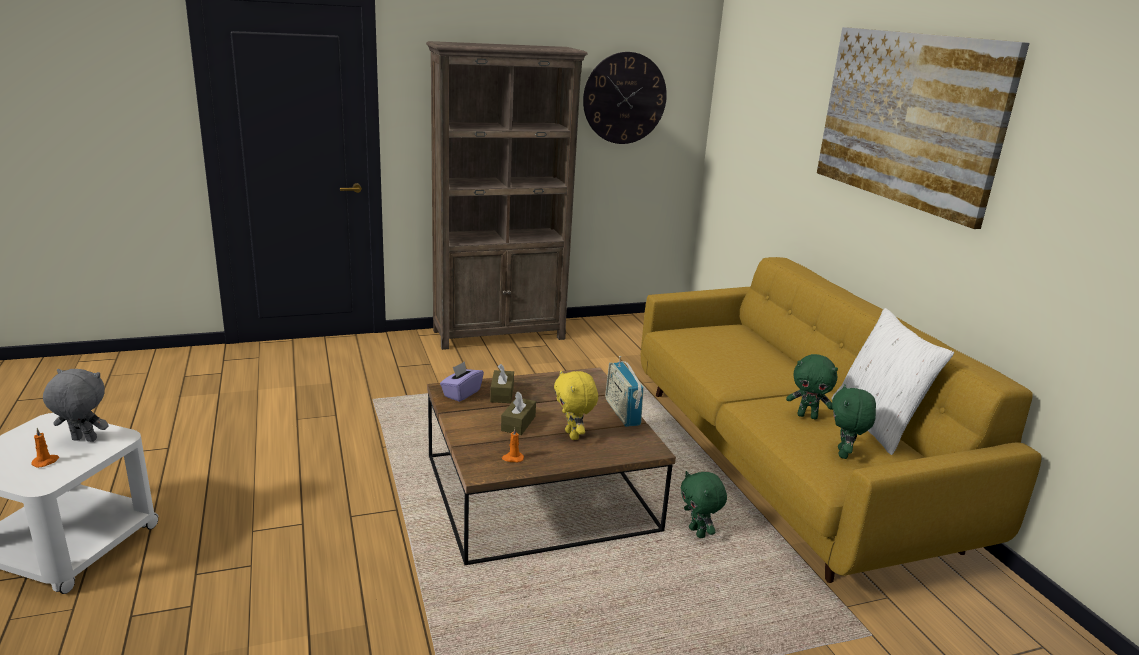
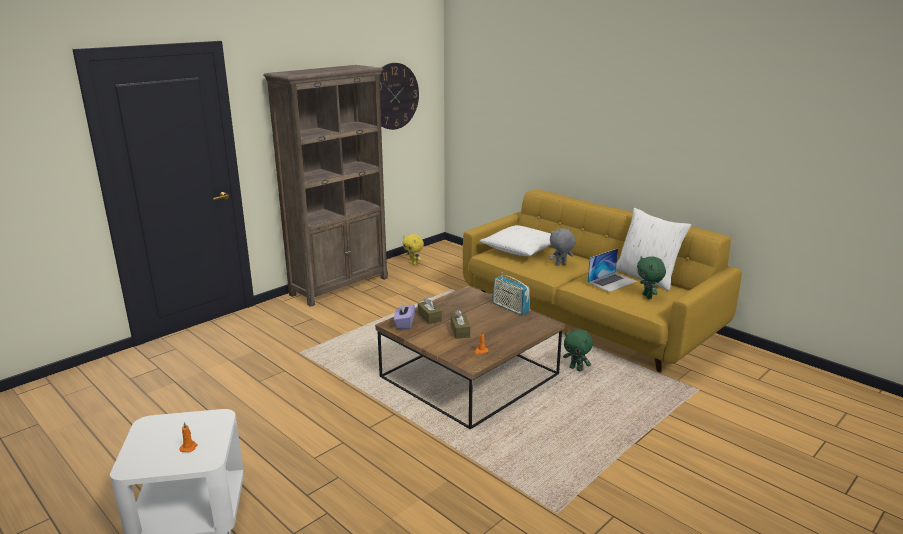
camera: 25 degrees left, 0 degrees up
(83, 440) = (195, 426): grey plush toy -> grey plush toy (560, 265)
(573, 435) = (498, 329): yellow plush toy -> yellow plush toy (413, 263)
(720, 338) = (521, 249): none -> white pillow
(807, 416) = (612, 282): green plush toy -> laptop
(908, 118) = (617, 92): picture -> none

